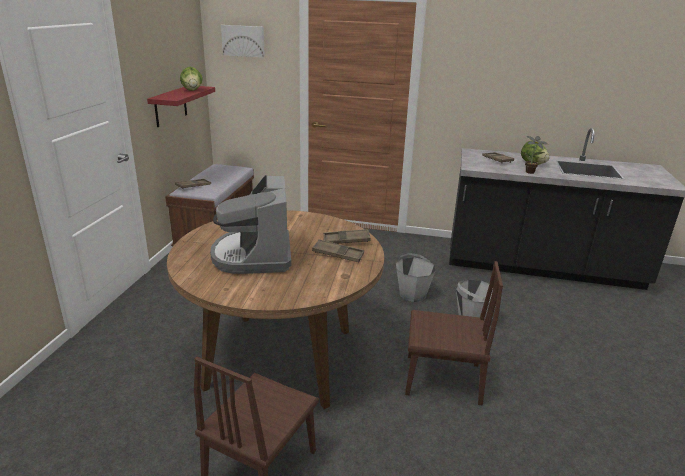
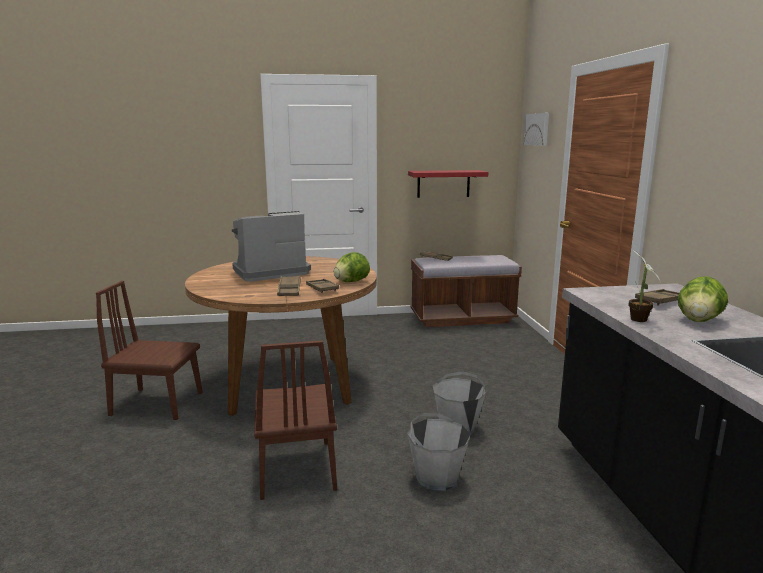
camera: 70 degrees right, 10 degrees down
(192, 90) = (458, 171): lettuce -> lettuce (351, 282)

